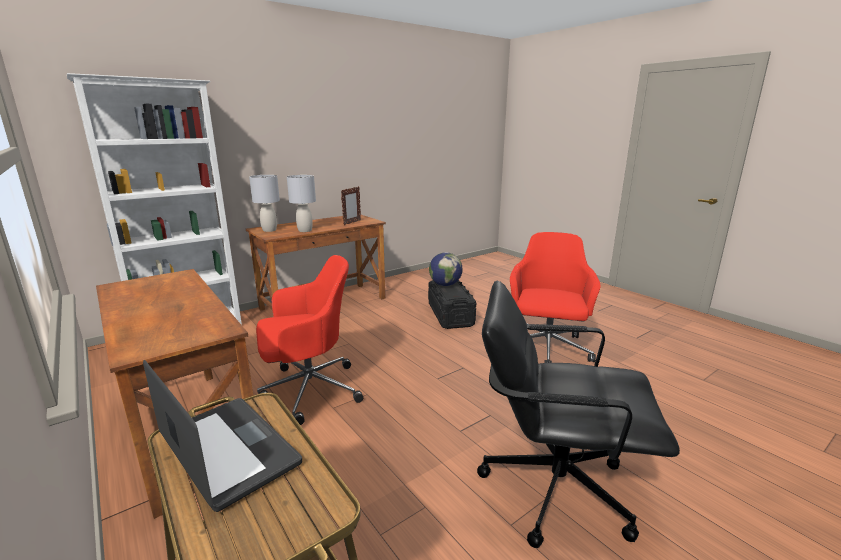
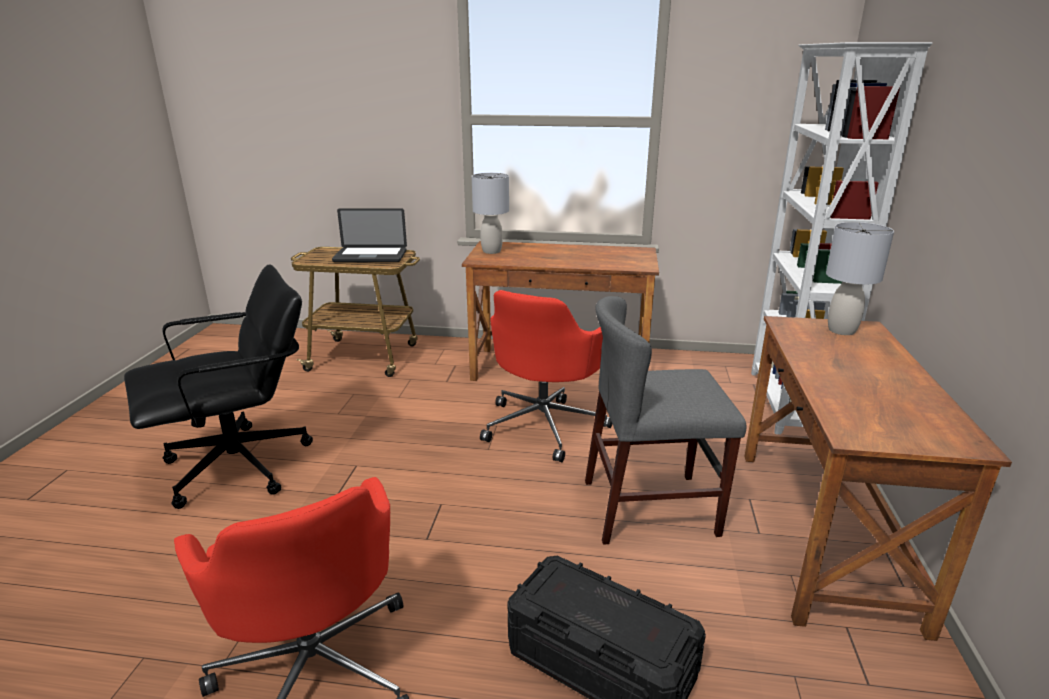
camera: 135 degrees right, 5 degrees up
(305, 230) = (809, 350): grey table lamp -> grey table lamp (492, 251)
(352, 223) = (854, 407): picture frame -> none
(355, 333) = (650, 507): none -> grey chair
(445, 284) = (639, 619): globe -> none

